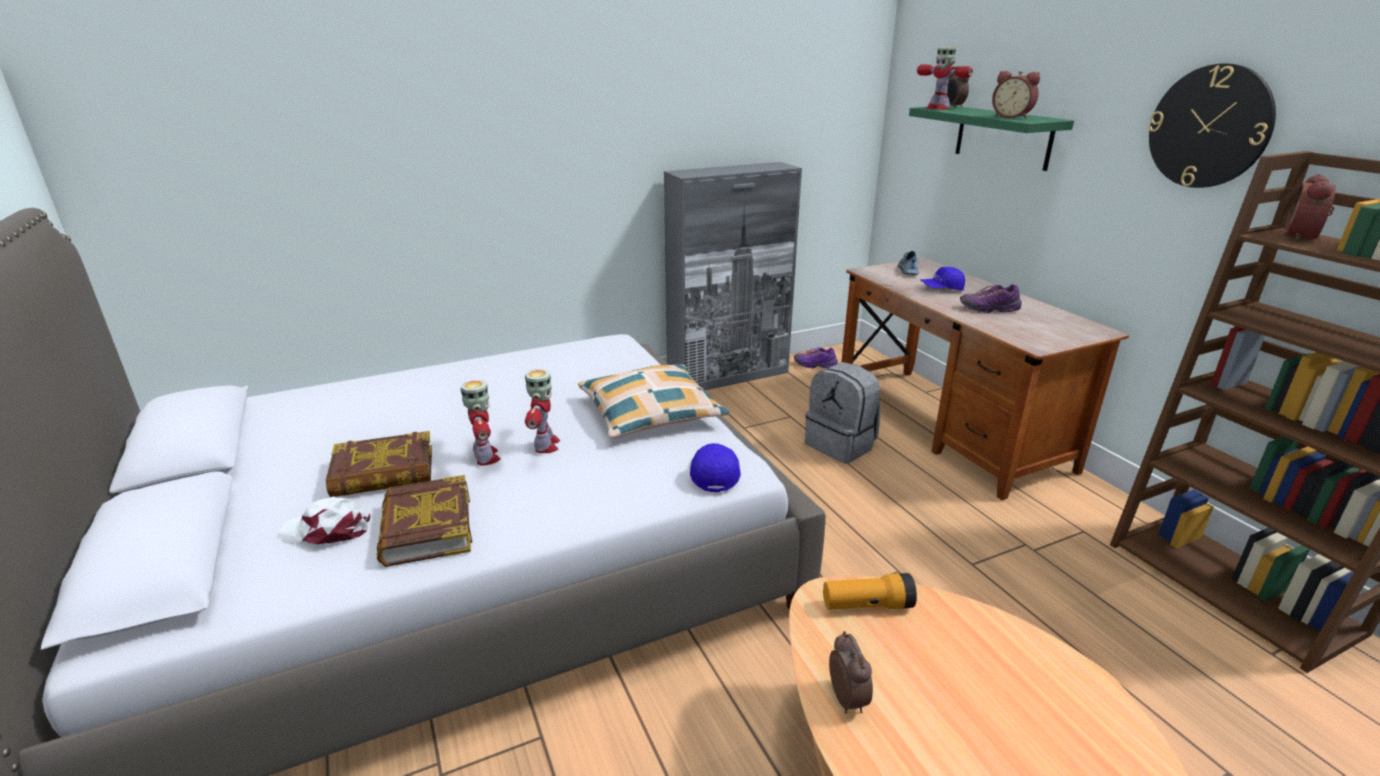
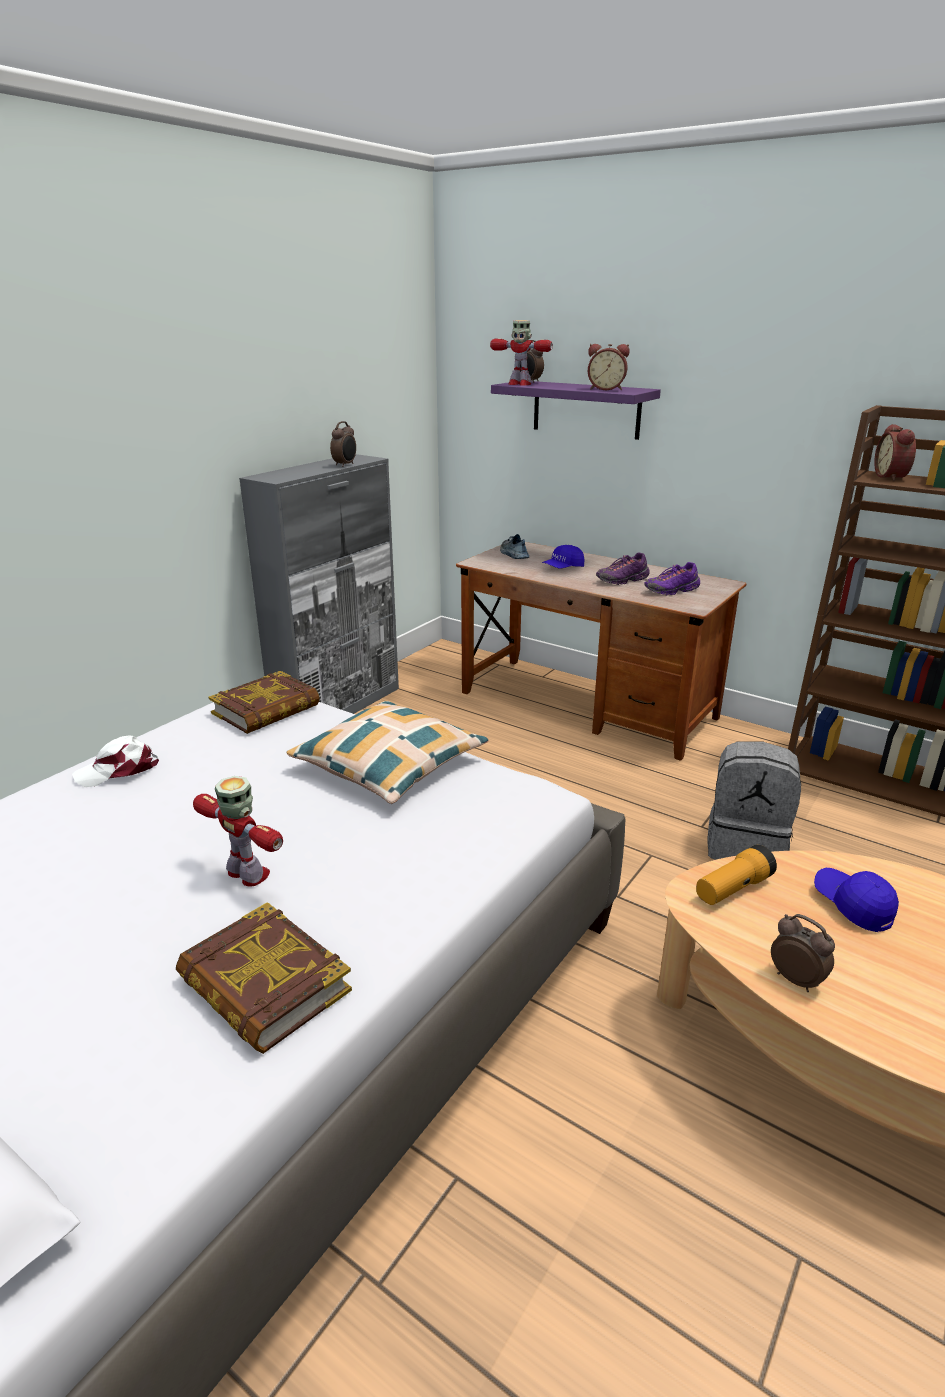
camera: 30 degrees left, 0 degrees up
(327, 530) = (124, 1044): white cap -> white cap (118, 770)
(383, 472) = (126, 940): book -> book (266, 709)
(545, 445) = (311, 836): toy robot -> none
(714, 473) = (523, 808): blue cap -> blue cap (852, 906)
(757, 169) = (345, 465): none -> alarm clock
(815, 365) = (420, 674): purple shoe -> purple shoe (672, 591)
(841, 445) = (508, 750): grey backpack -> grey backpack (746, 845)
(1003, 137) = (586, 409): green shelf -> purple shelf
(1209, 127) = (790, 389): wall clock -> none

